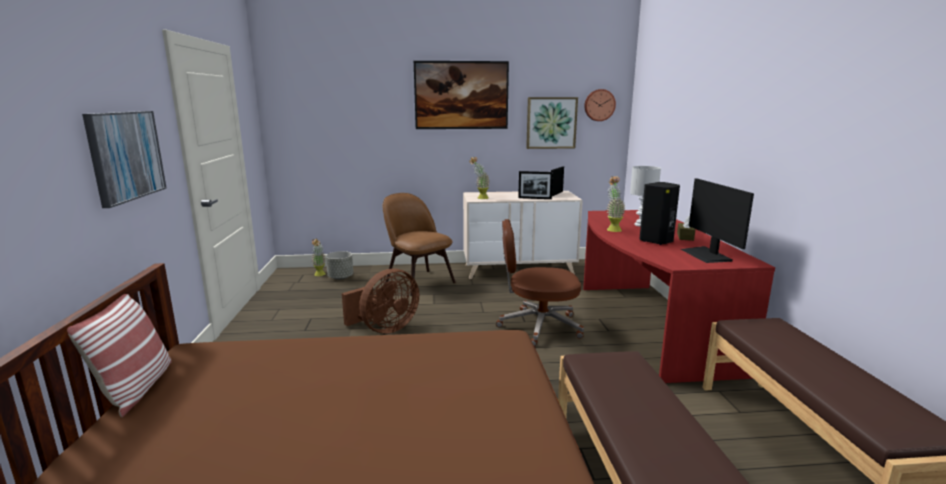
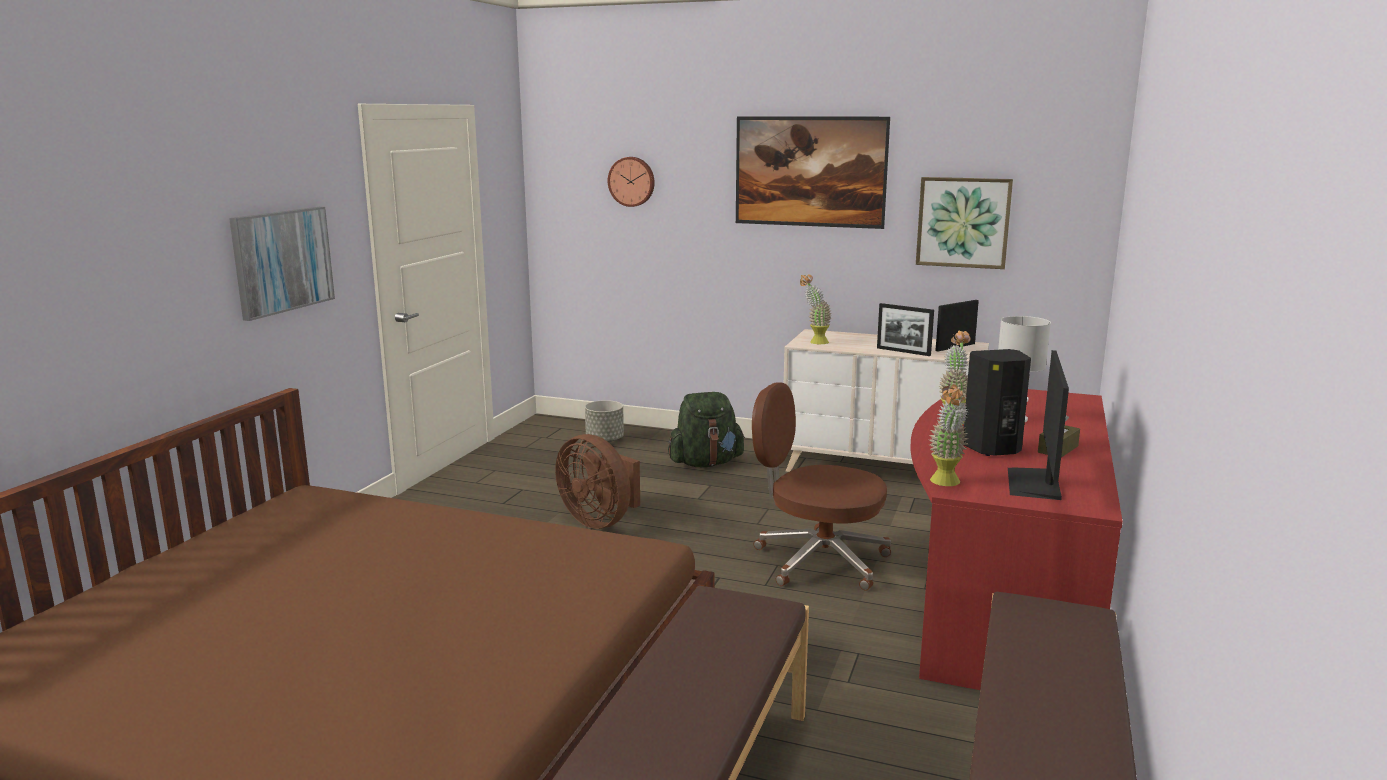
camera: 25 degrees right, 0 degrees up
(136, 388) = (230, 521): pillow -> none
(320, 275) = (581, 432): potted plant -> potted plant (945, 484)
(384, 329) = (600, 521): brown fan -> brown fan turned 60 degrees clockwise
(418, 282) = (706, 463): brown chair -> green backpack
(599, 105) = (1056, 194): wall clock -> wall clock (632, 181)

